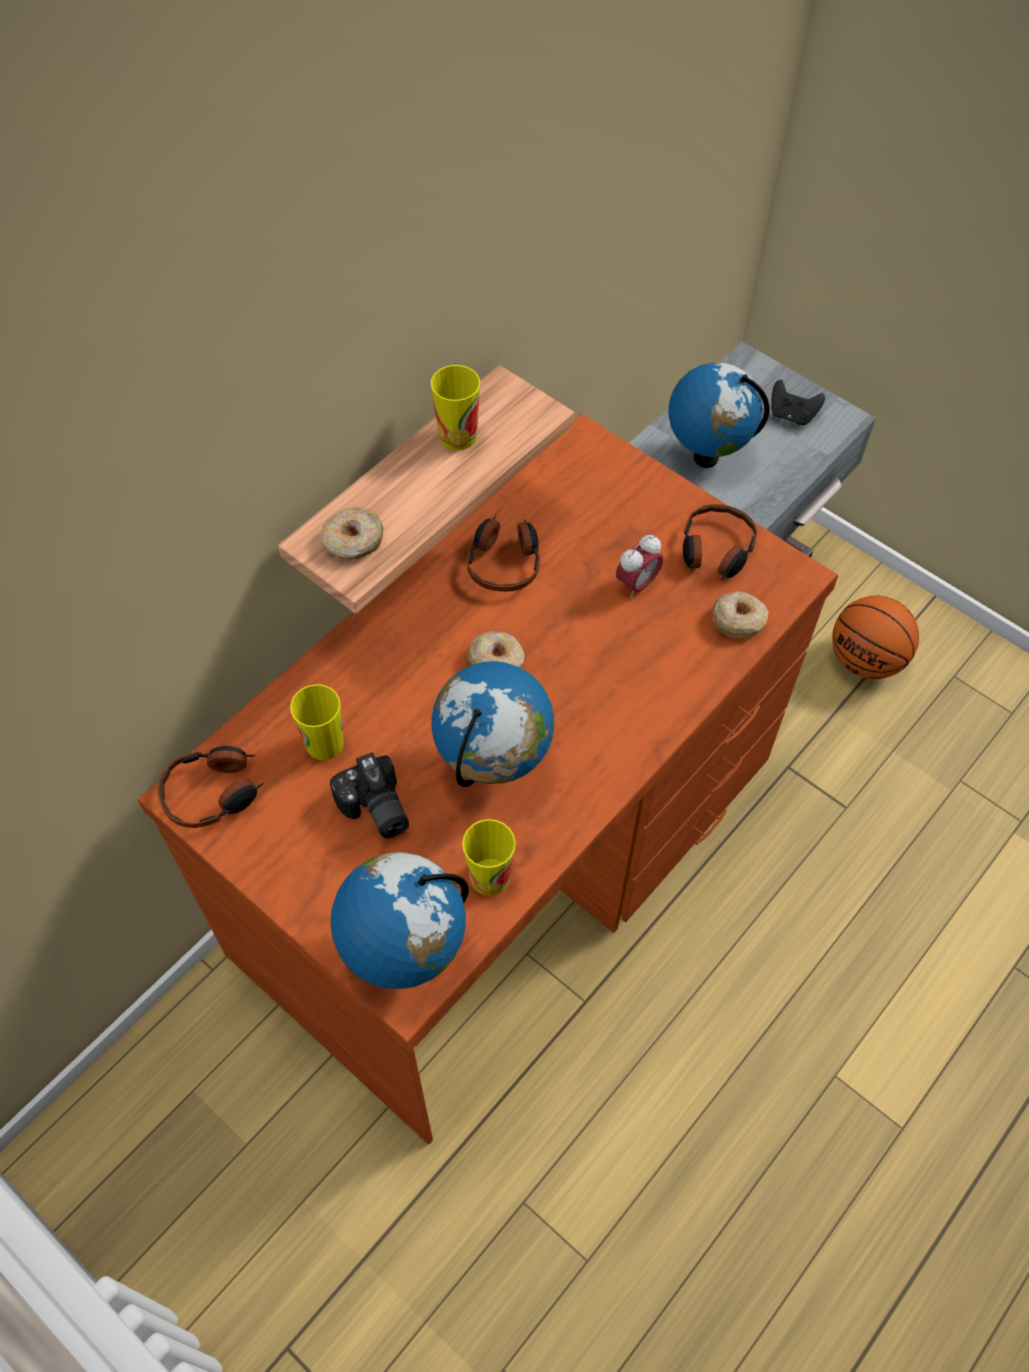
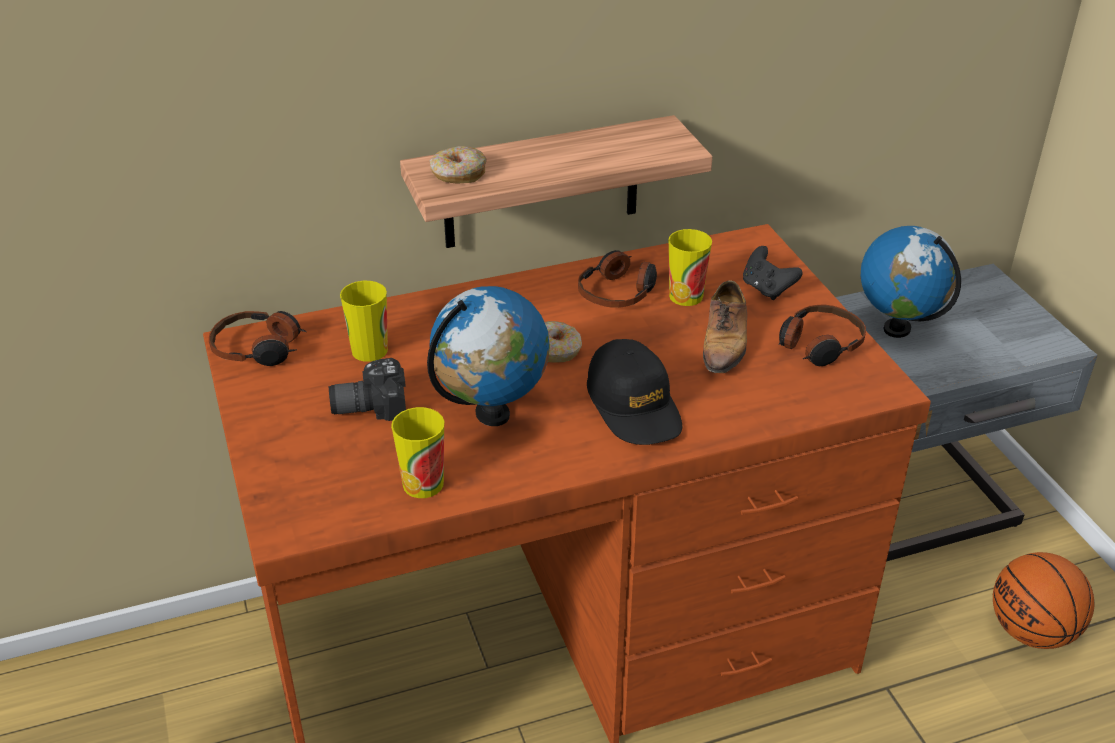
camera: 30 degrees right, 20 degrees down
(374, 810) = (369, 405): camera -> camera turned 75 degrees clockwise
(405, 954) = (307, 505): globe -> none
(458, 436) = (600, 142): cup -> cup (686, 296)
(608, 695) = (634, 405): none -> black cap
(637, 584) = (724, 343): alarm clock -> shoe
(738, 620) = (801, 398): donut -> none
(791, 415) = (1007, 327): black game controller -> black game controller (767, 289)

